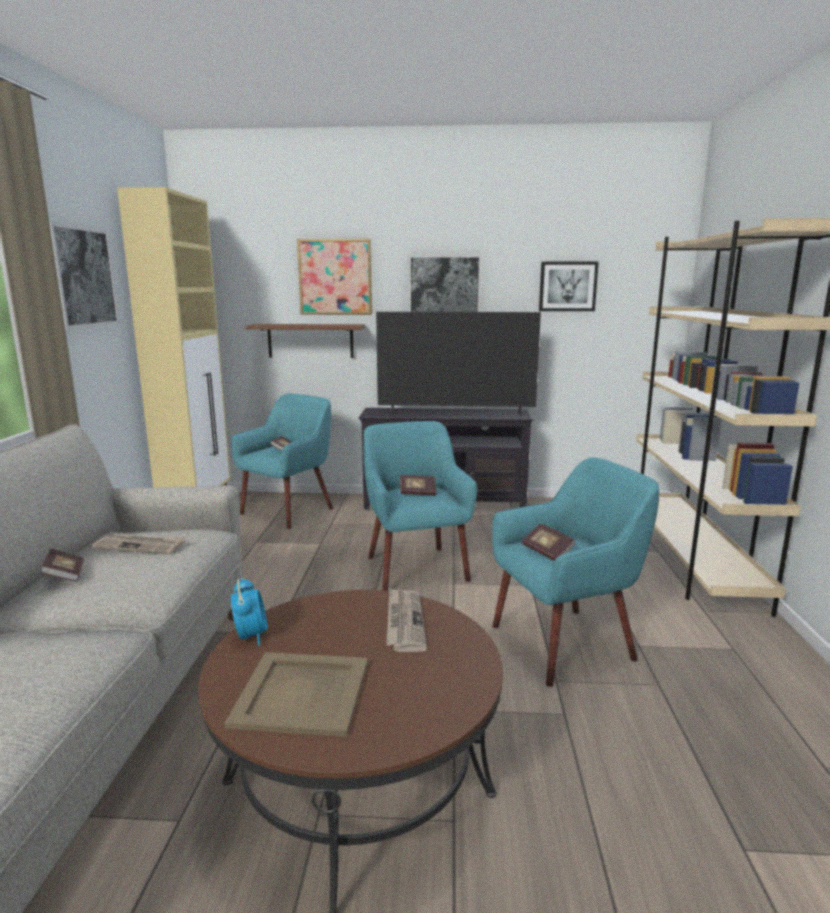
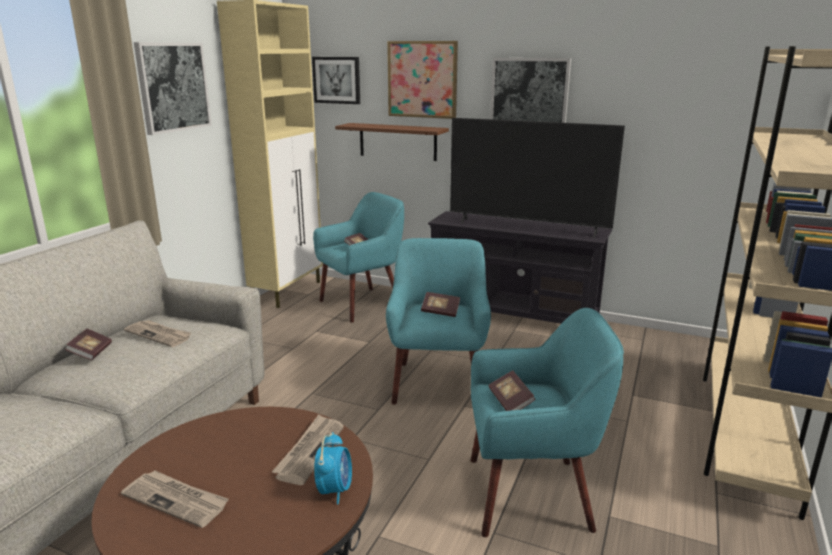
camera: 20 degrees right, 5 degrees up
(251, 636) = (181, 436): alarm clock -> alarm clock (335, 490)
(303, 692) = (177, 500): beige tray -> newspaper
(567, 286) = (667, 95): picture -> picture (337, 80)

